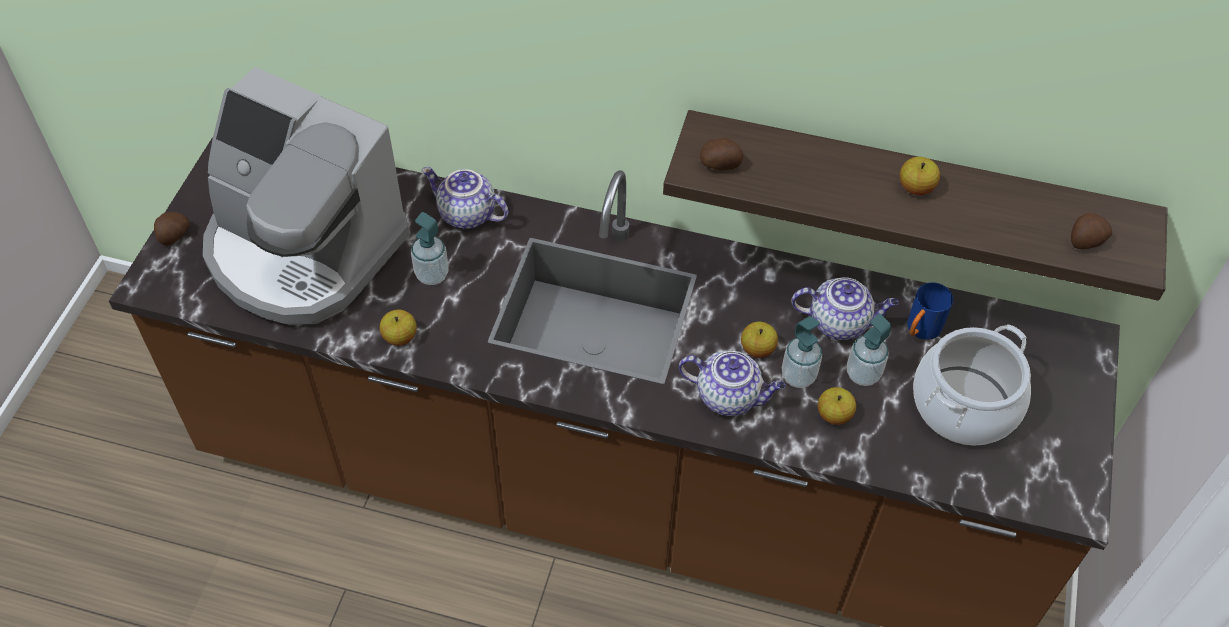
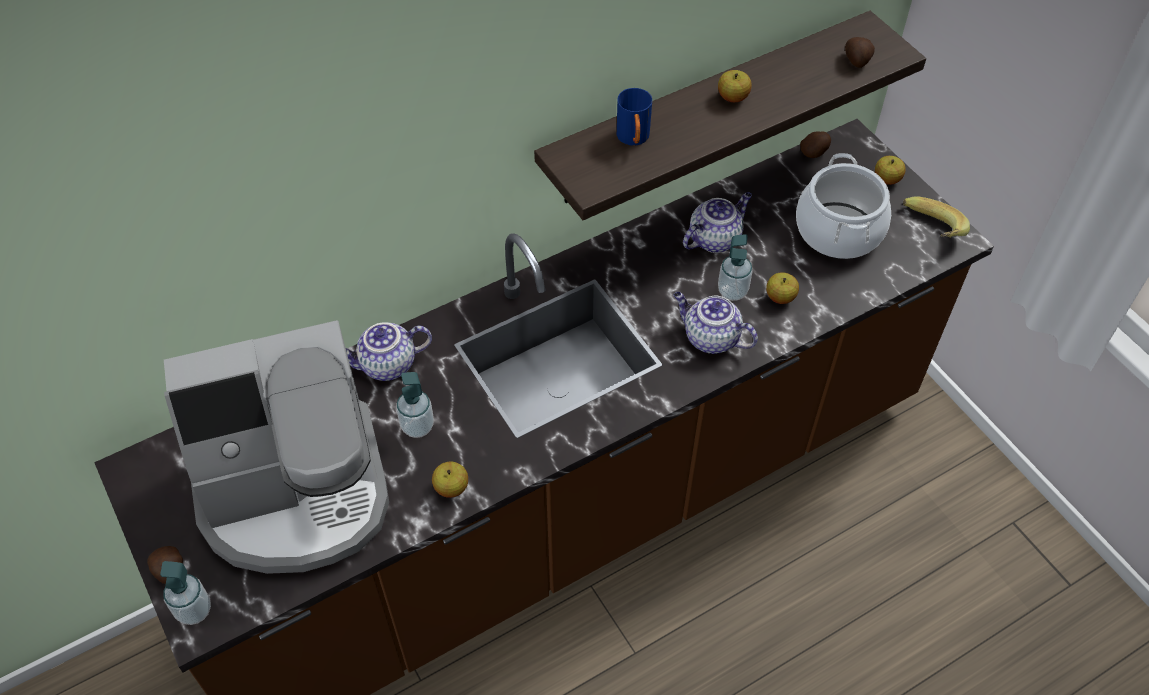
camera: 45 degrees left, 0 degrees up
(720, 165) = (603, 170): potato -> potato (814, 152)
(729, 396) = (710, 338): teapot -> teapot turned 120 degrees counterclockwise
(757, 349) = (689, 295): apple -> apple (887, 179)
(863, 374) = (765, 259): soap dispenser -> soap dispenser (194, 610)
(920, 331) = (763, 206): blue mug -> blue mug (634, 139)
(1054, 477) = (929, 232): none -> banana

